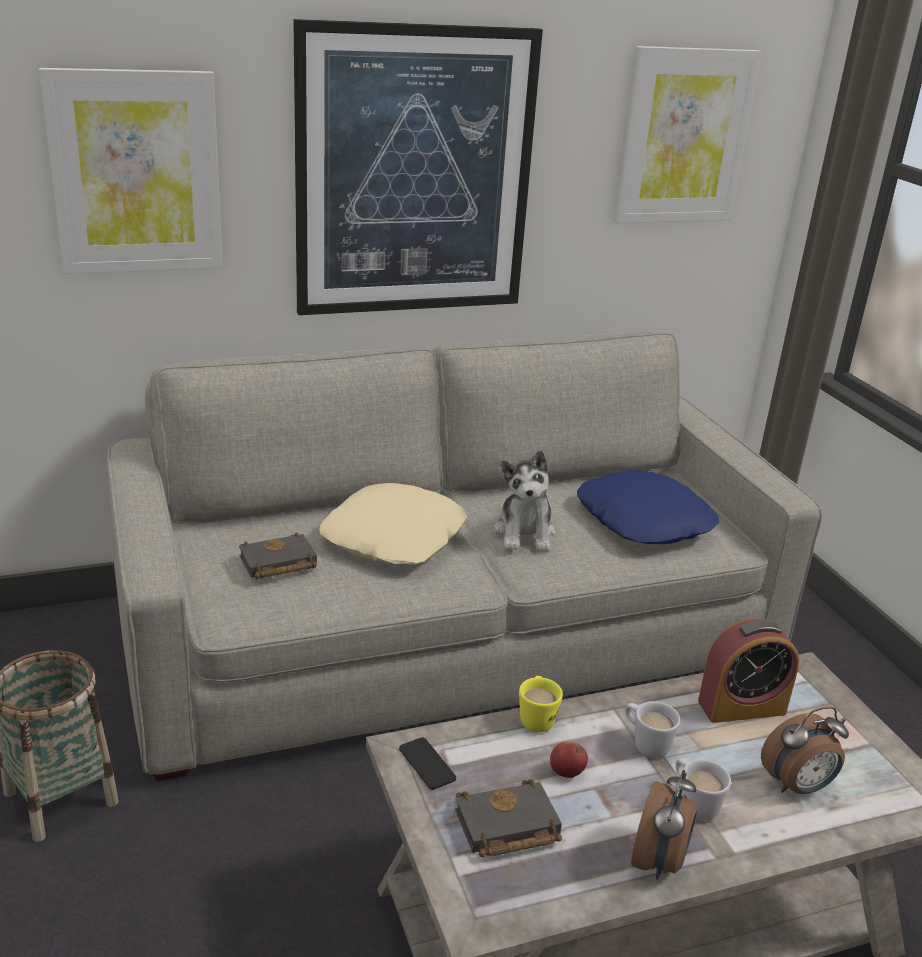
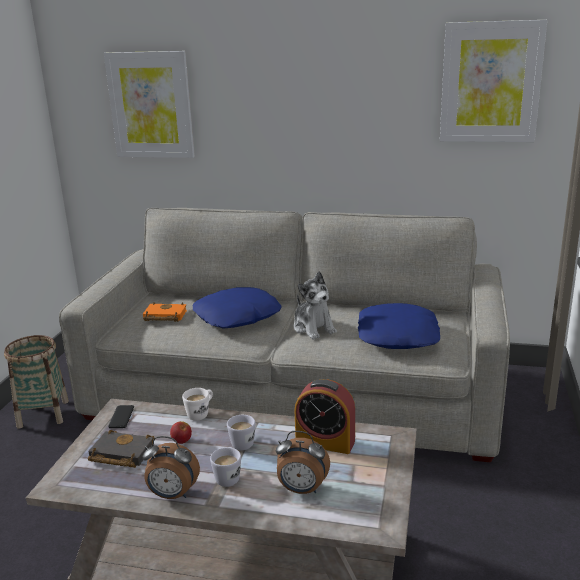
camera: 35 degrees right, 5 degrees down
(277, 563) = (164, 316): black book -> orange book
(395, 537) = (237, 316): beige pillow -> blue pillow
(415, 174) = (301, 107): picture -> none
(525, 533) = (314, 328): plush toy -> plush toy turned 60 degrees counterclockwise
(536, 717) = (201, 413): yellow mug -> white mug
(659, 861) = (172, 495): alarm clock -> alarm clock turned 45 degrees clockwise

